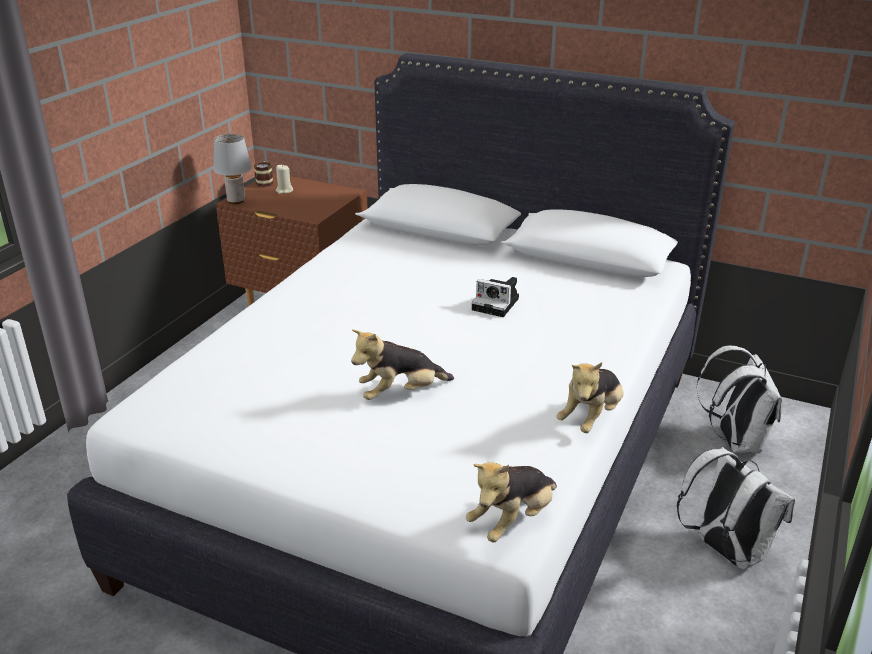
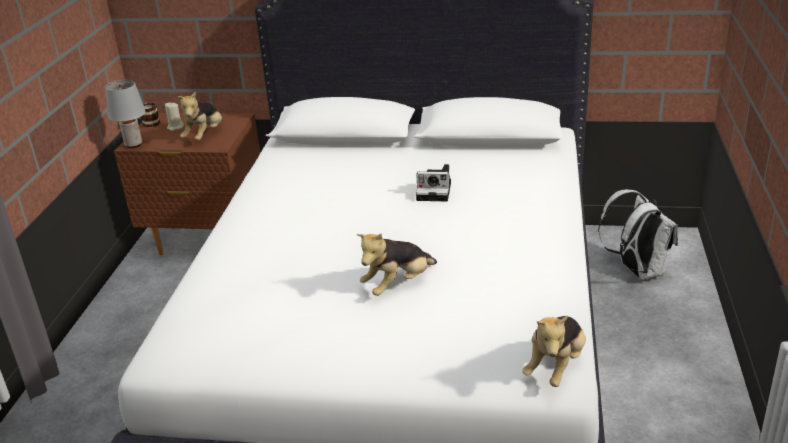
camera: 15 degrees left, 0 degrees up
(591, 418) = (569, 269): plush toy -> plush toy (205, 136)
(725, 551) = (671, 360): white backpack -> none

